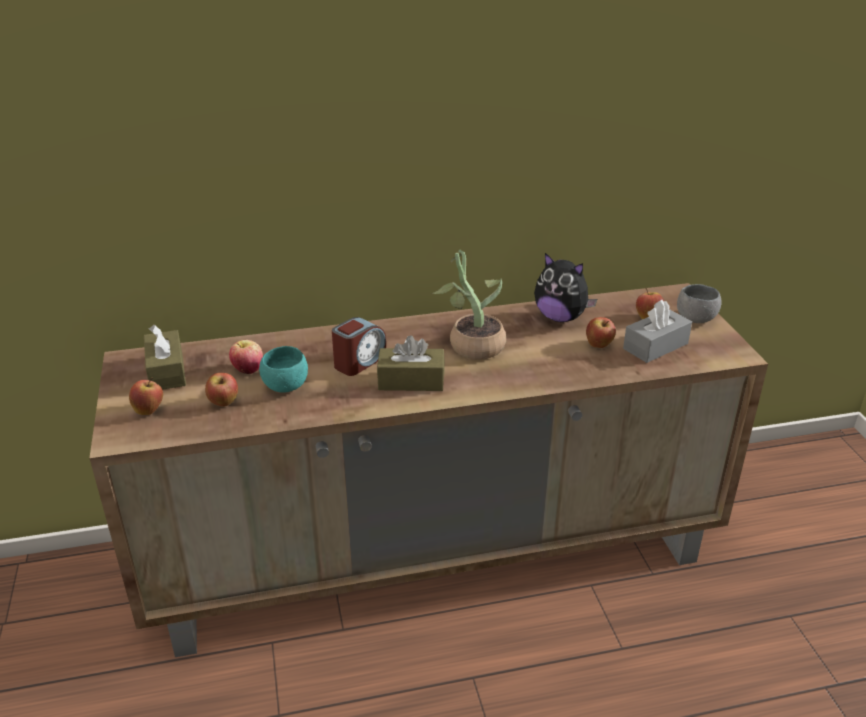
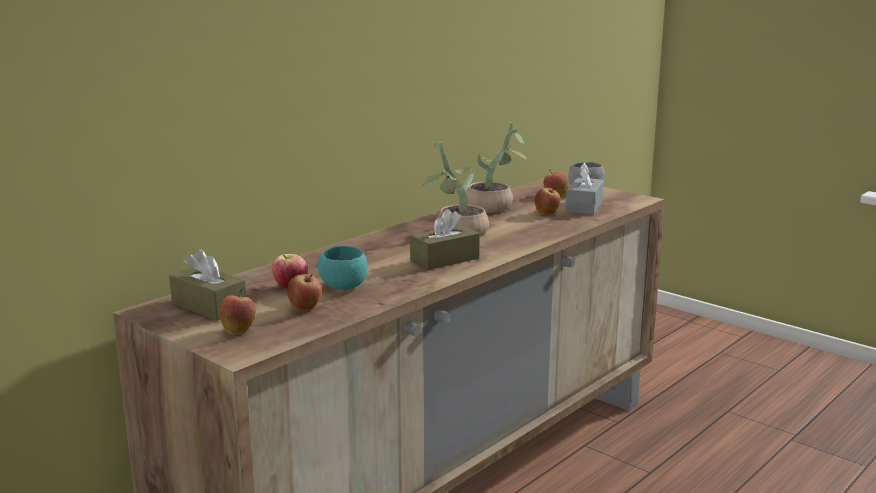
camera: 35 degrees left, 15 degrees down
(359, 362) = (382, 260): alarm clock -> none
(560, 317) = (495, 207): plush toy -> potted plant

